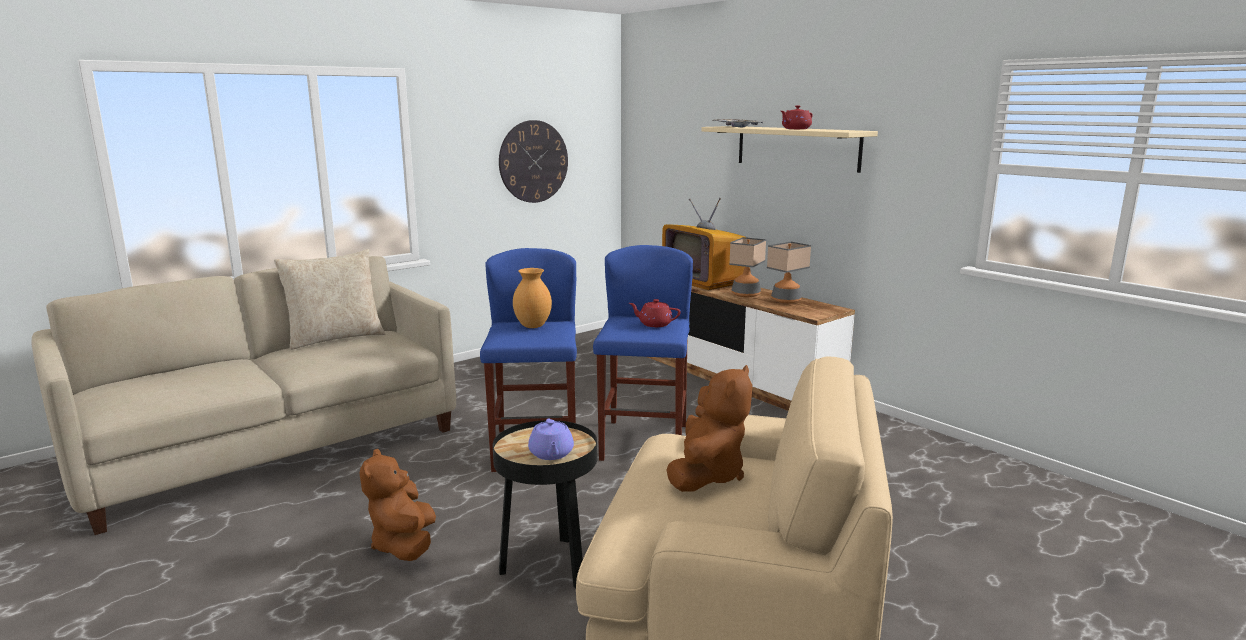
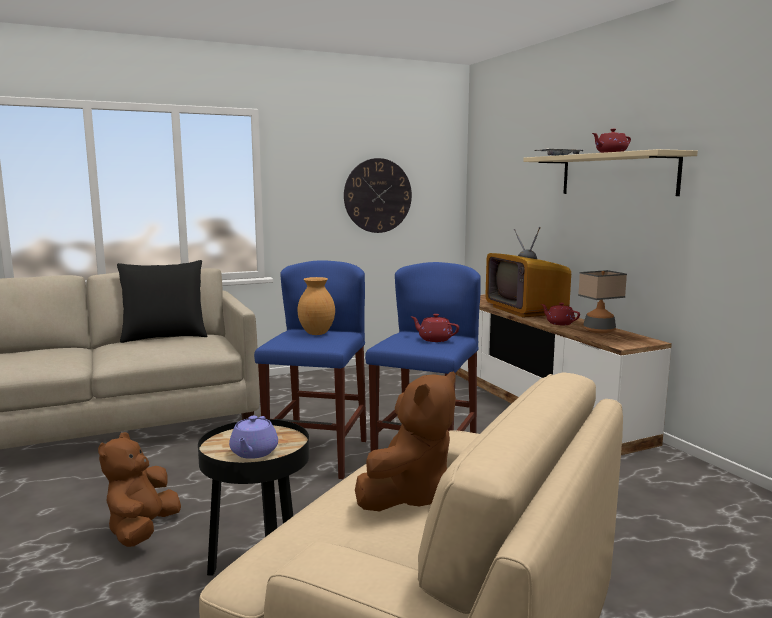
camera: 15 degrees right, 5 degrees down
(335, 338) = (164, 337): beige pillow -> black pillow
(745, 295) = (559, 323): table lamp -> red teapot

